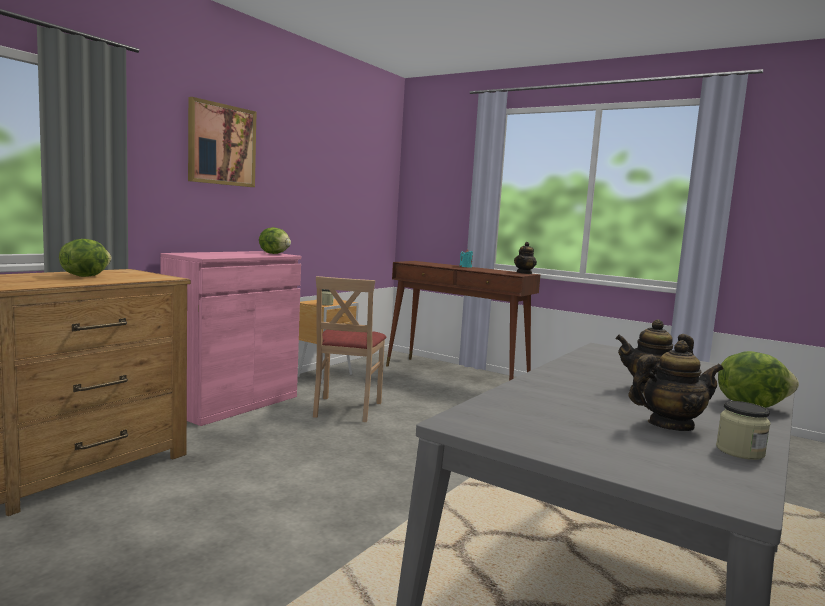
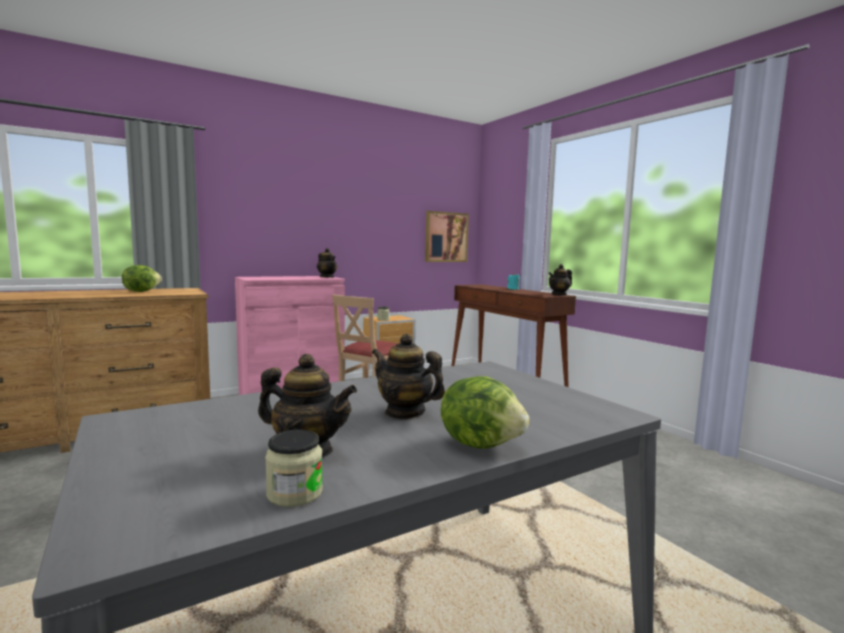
camera: 25 degrees right, 0 degrees up
(221, 145) = (288, 193): picture -> picture (446, 237)
(275, 253) = (327, 277): lettuce -> teapot

